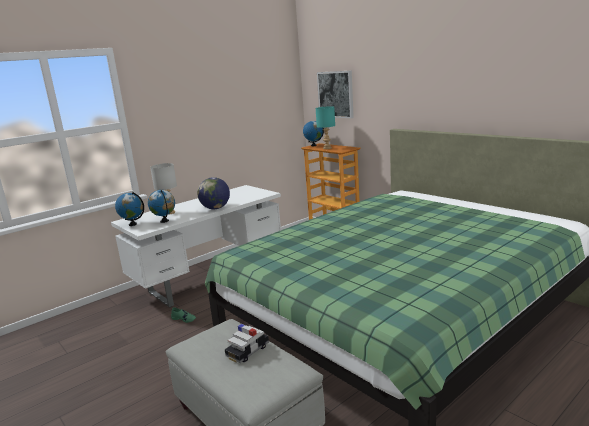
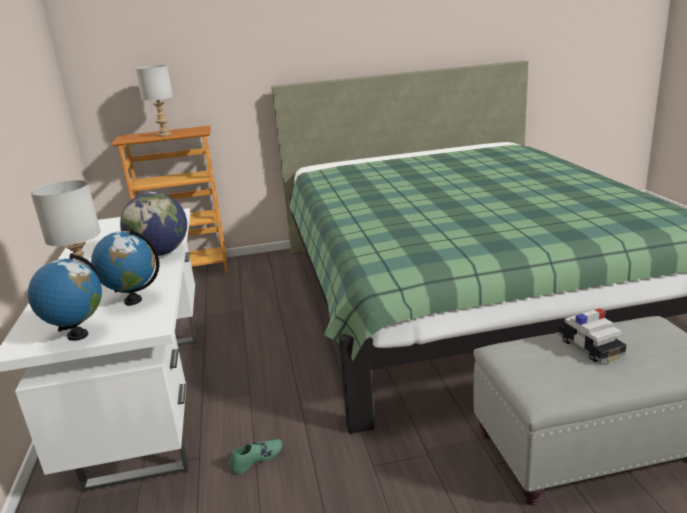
camera: 60 degrees left, 5 degrees up
(313, 145) = (124, 138): globe -> none
(327, 148) = (164, 135): turquoise table lamp -> grey table lamp
(335, 94) = (144, 47): picture -> none

